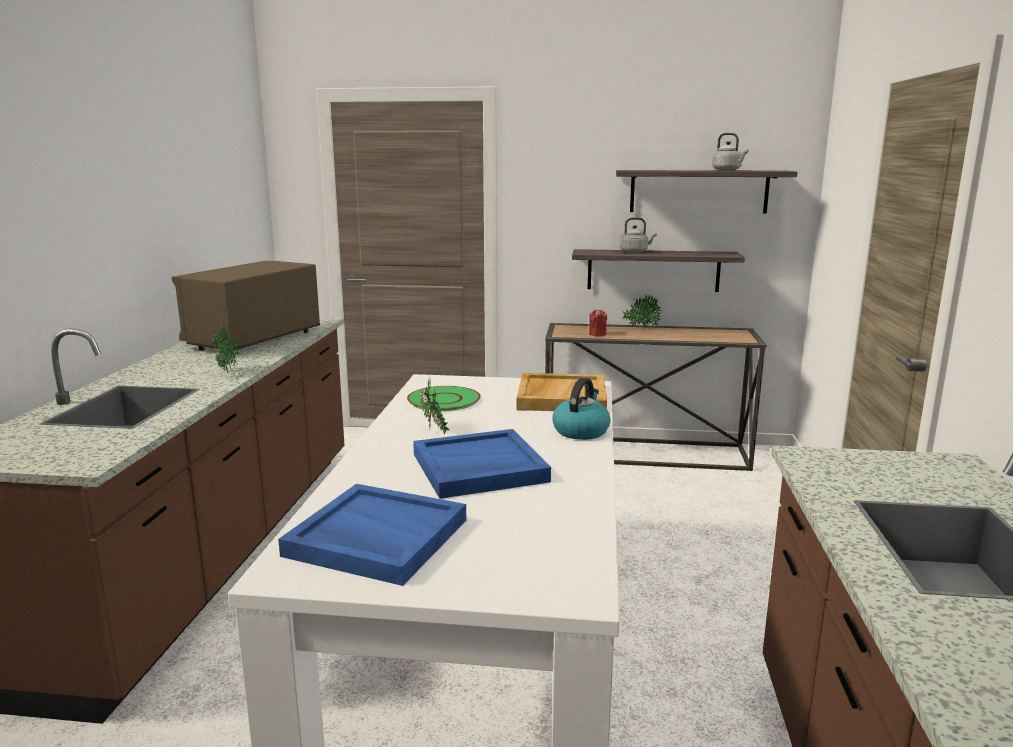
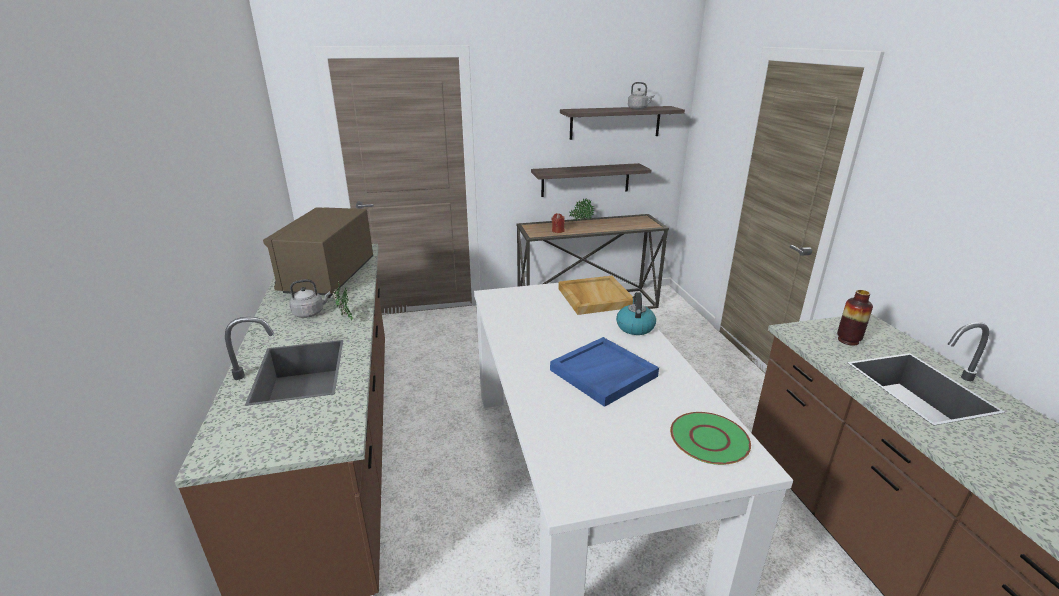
camera: 20 degrees left, 10 degrees up
(375, 538) = (597, 451): blue tray -> none
(434, 432) = (543, 346): potted plant -> none
(444, 400) = (521, 313): green plate -> green plate (710, 439)
(635, 252) = (577, 169): grey kettle -> grey kettle (310, 313)
(889, 478) = (848, 340): none -> vase

